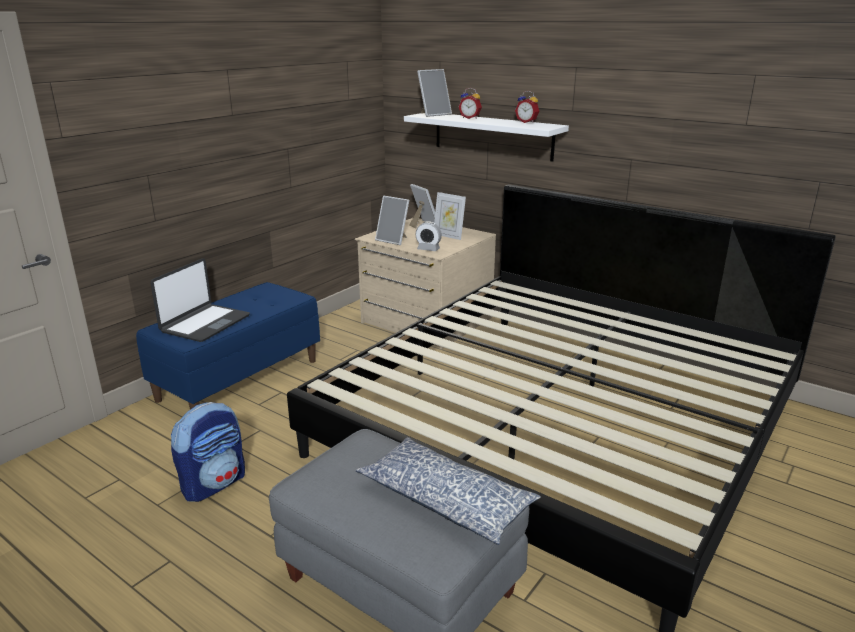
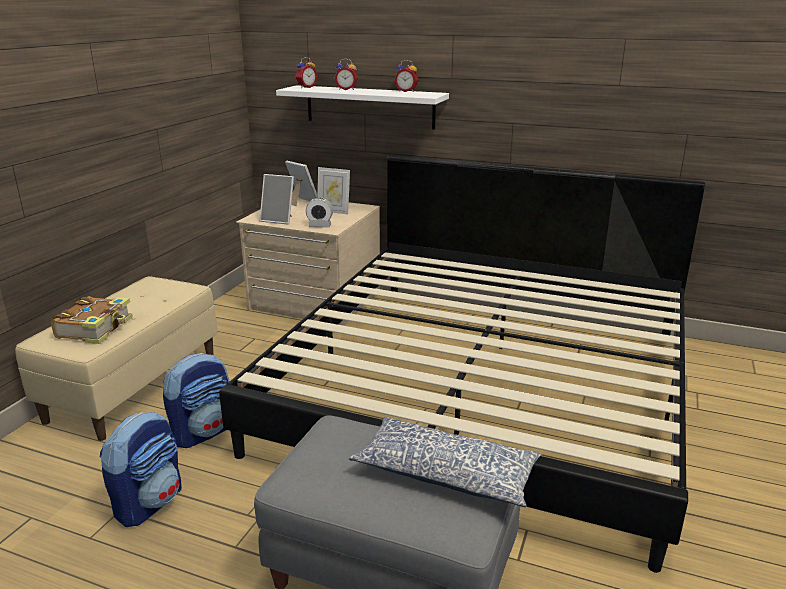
camera: 15 degrees left, 0 degrees up
(205, 324) = (96, 328): laptop -> book
(239, 379) = (134, 386): blue bench -> beige bench
(281, 429) = (203, 432): none -> backpack
(433, 114) = (306, 87): picture frame -> alarm clock

